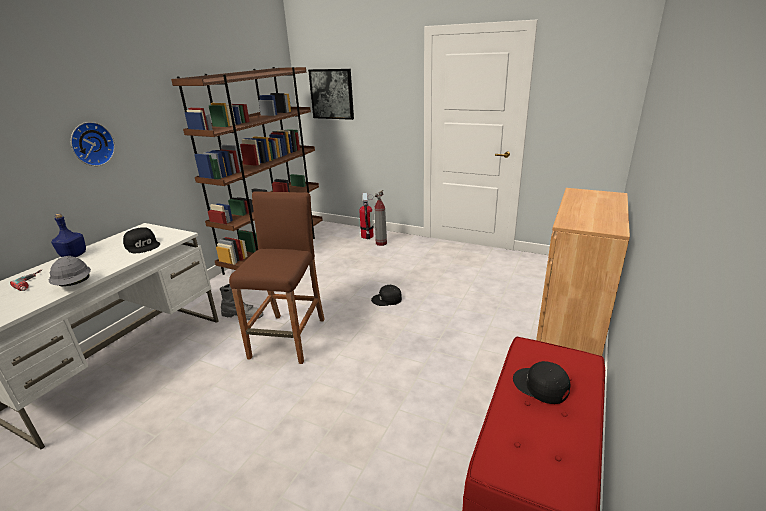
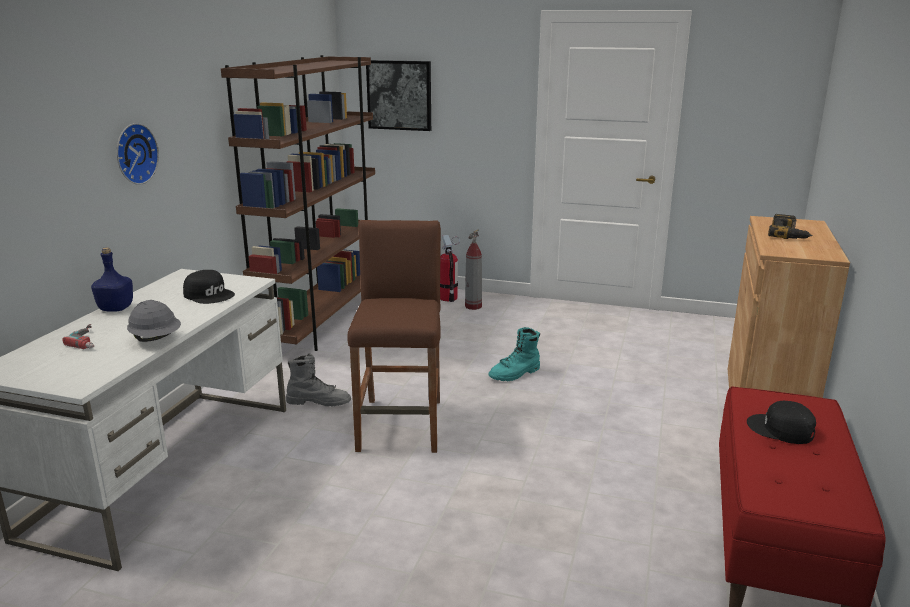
camera: 10 degrees left, 5 degrees down
(387, 299) = (515, 374): black cap -> turquoise boot
(589, 206) = (789, 234): none -> power drill

